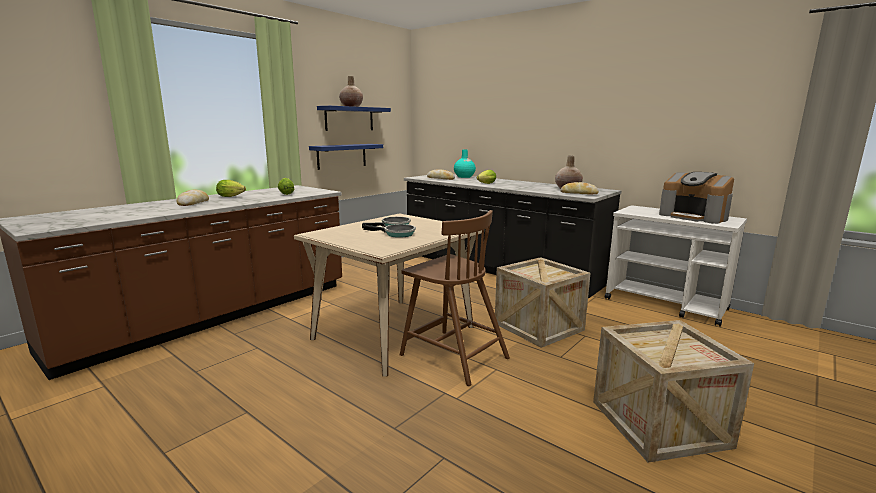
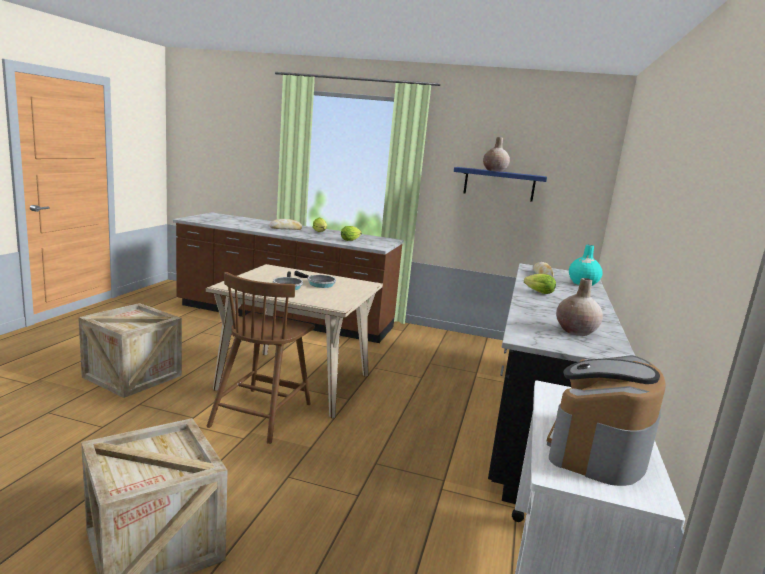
camera: 65 degrees right, 0 degrees up
(342, 156) = (480, 223): blue shelf -> none
(538, 327) = (362, 459): crate -> crate (133, 376)
(578, 193) = (538, 335): bread -> none

